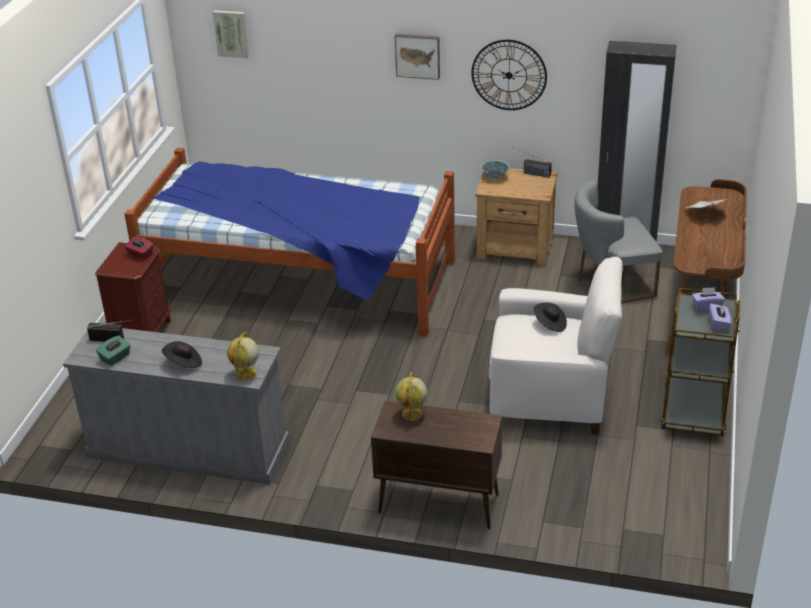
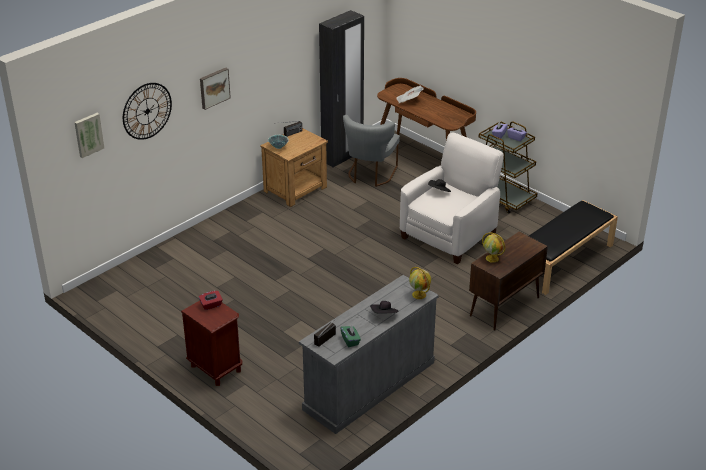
camera: 60 degrees left, 0 degrees up
(300, 282) = (235, 281): bed -> none
(509, 75) = (266, 74): wall clock -> wall clock (147, 111)
(602, 522) = (562, 261): none -> black bench

